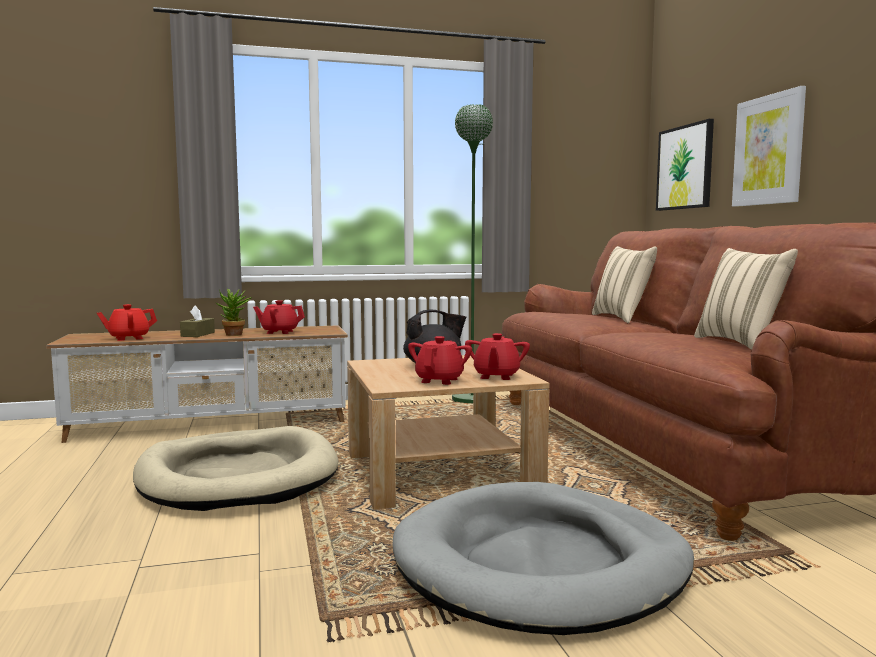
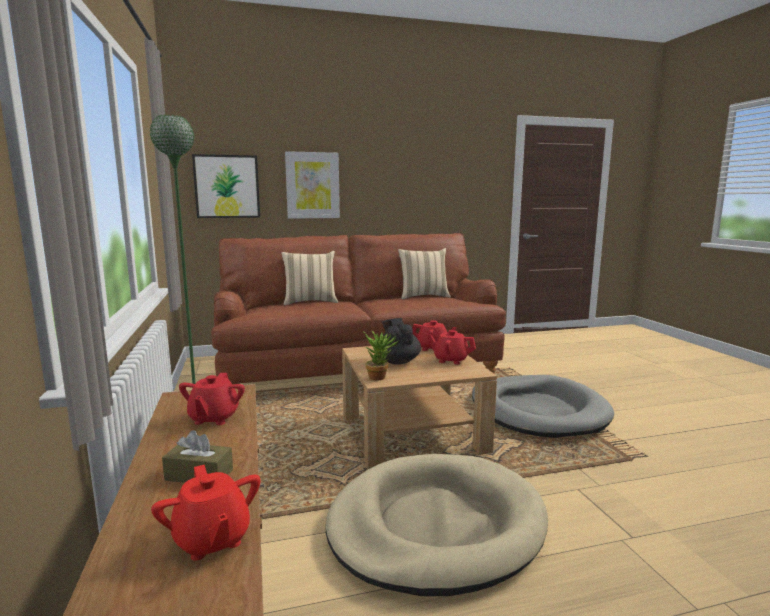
camera: 90 degrees left, 5 degrees up
(234, 335) = (226, 444): potted plant -> potted plant (380, 377)

